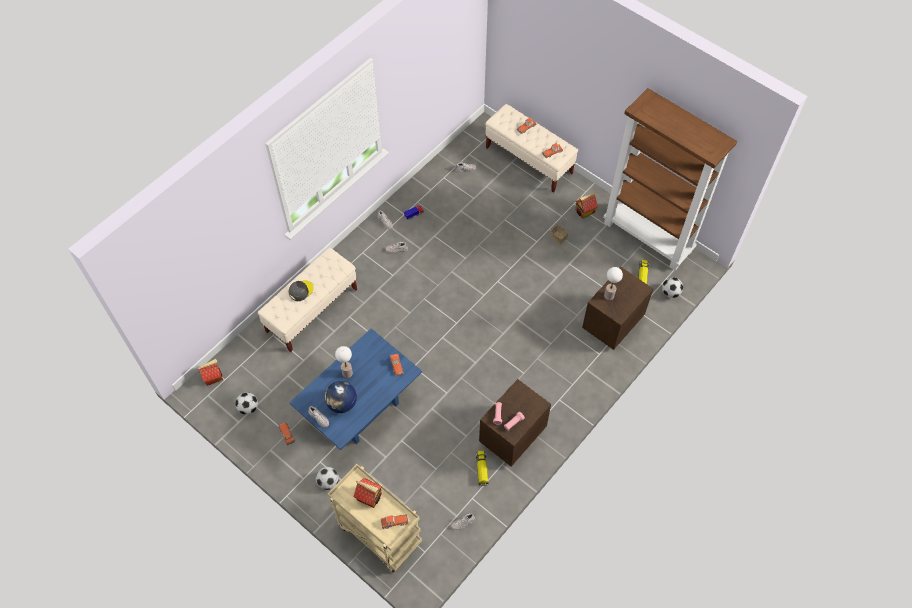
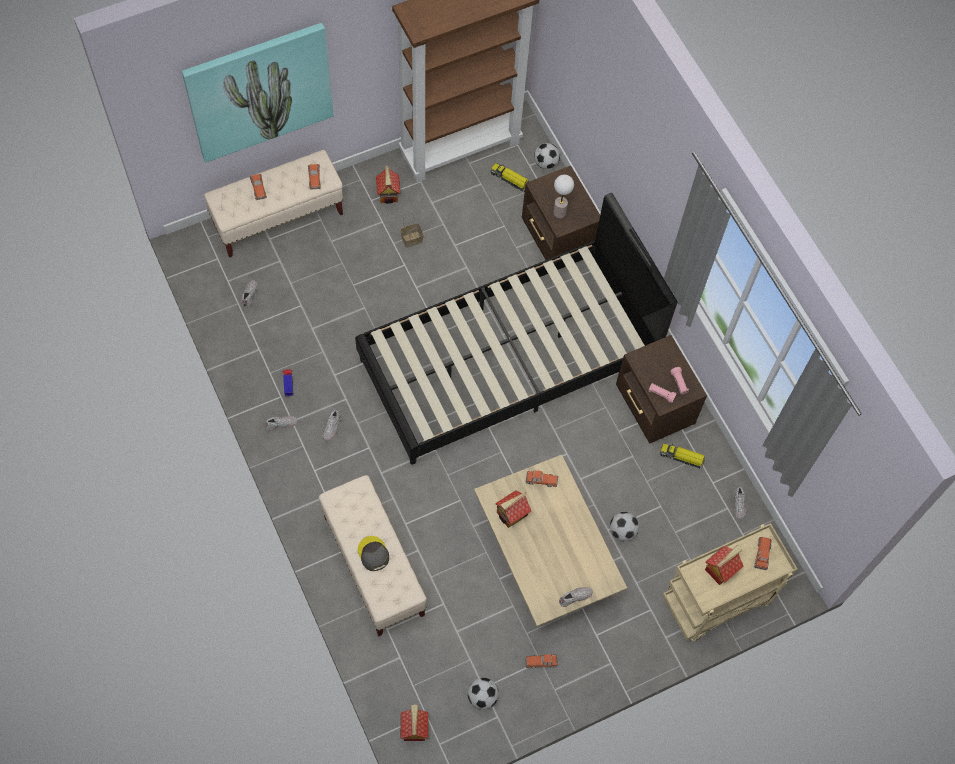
camera: 70 degrees left, 5 degrees up
(328, 482) = (627, 635): football -> football (622, 531)
(342, 404) = (566, 563): globe -> none
(347, 373) = (526, 541): table lamp -> none
(360, 408) = (544, 560): blue coffee table -> beige coffee table
(362, 357) = (511, 514): none -> toy house
(498, 329) = (508, 361): none -> black bed
(557, 67) = (259, 91): none -> picture

